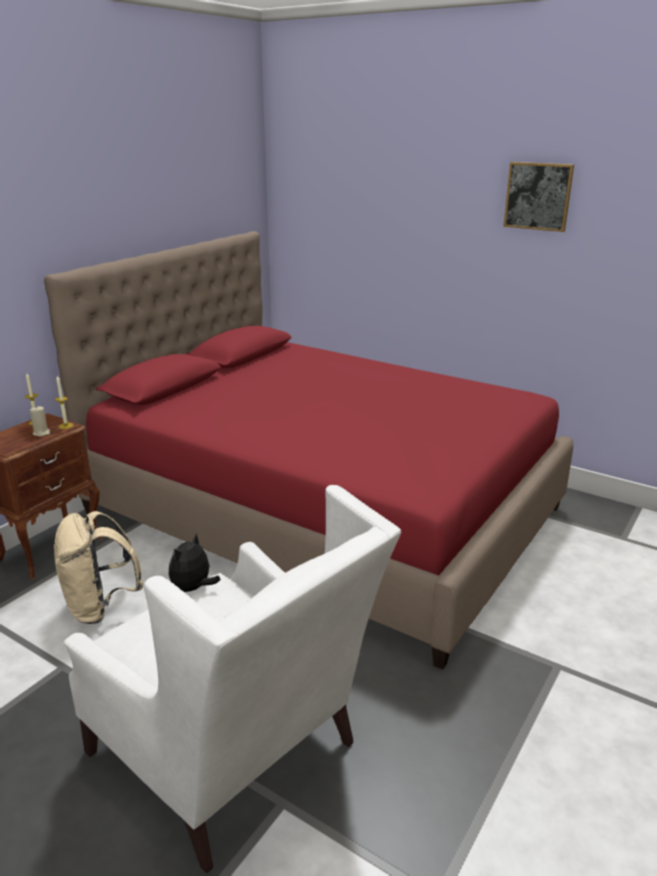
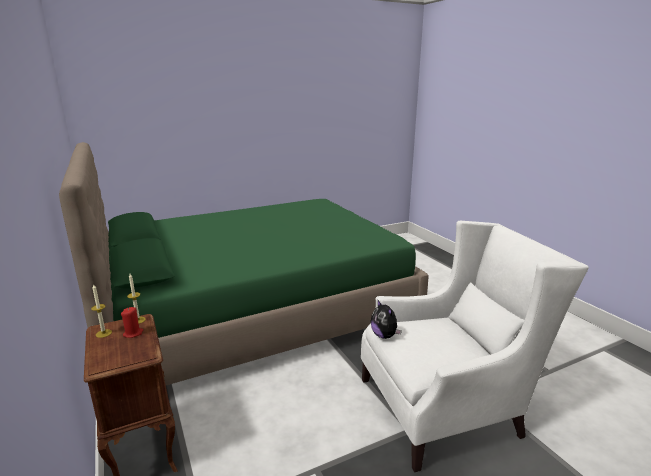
camera: 60 degrees left, 5 degrees down
(41, 433) = (133, 333): beige candle -> red candle
(101, 606) = (260, 433): beige backpack -> none
(323, 509) = (255, 311): red bed -> green bed
(538, 196) = (281, 96): picture -> none

